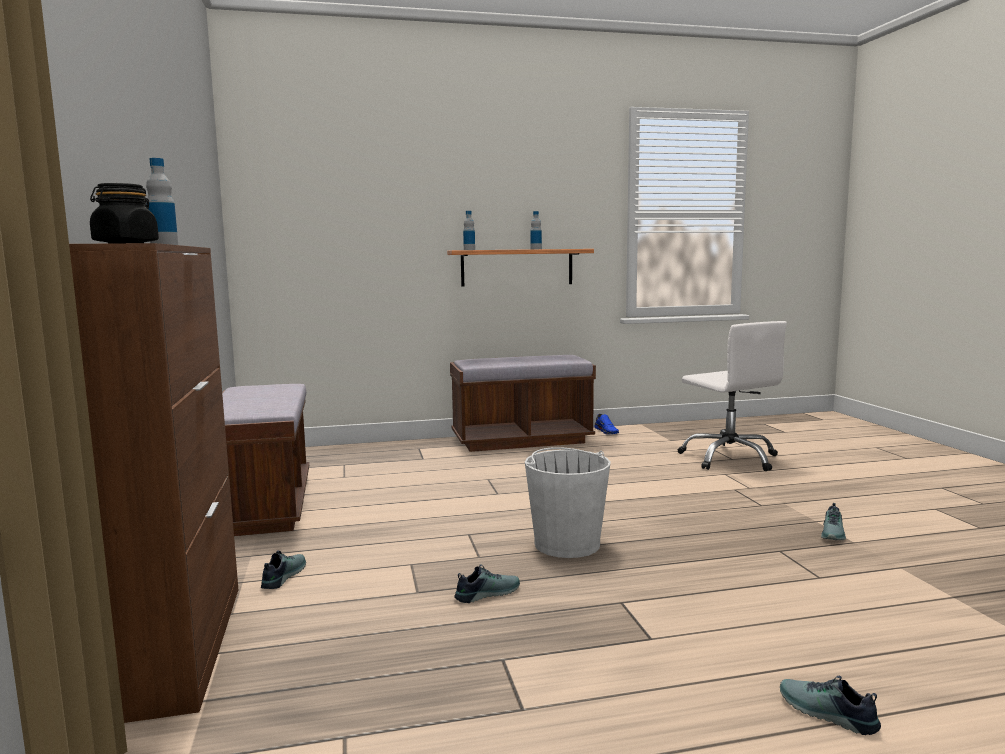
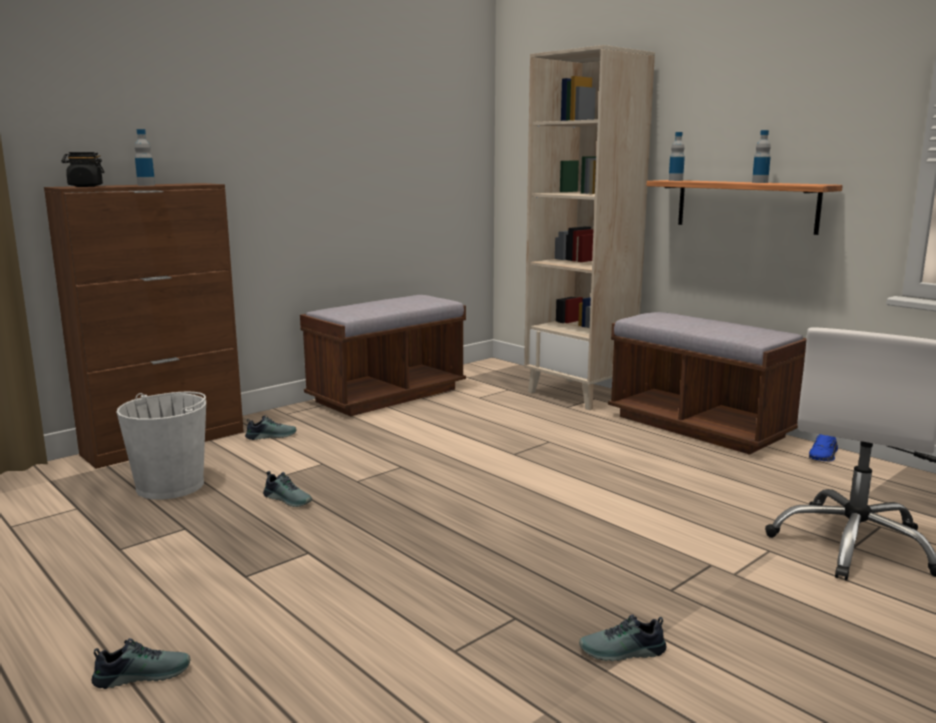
camera: 60 degrees right, 5 degrees up
(401, 449) = (580, 394): none -> beige bookcase
(567, 544) = (419, 506): white bucket -> white bucket (171, 485)
(826, 714) = (143, 674): shoe -> shoe turned 60 degrees clockwise

